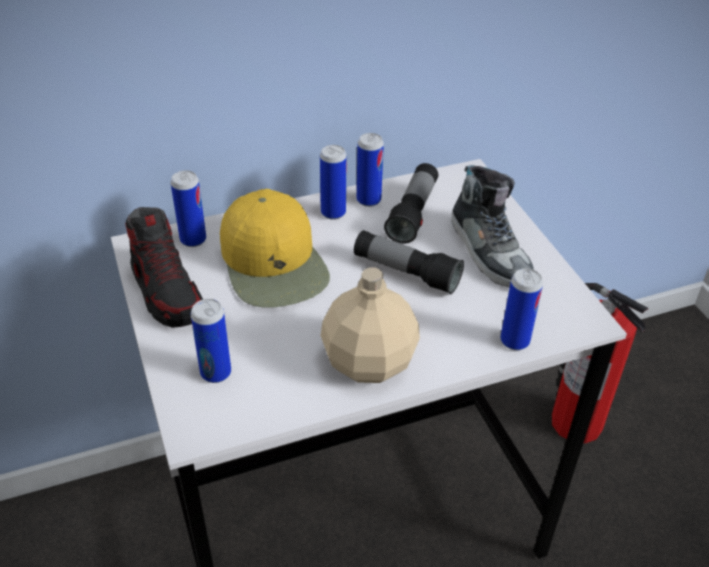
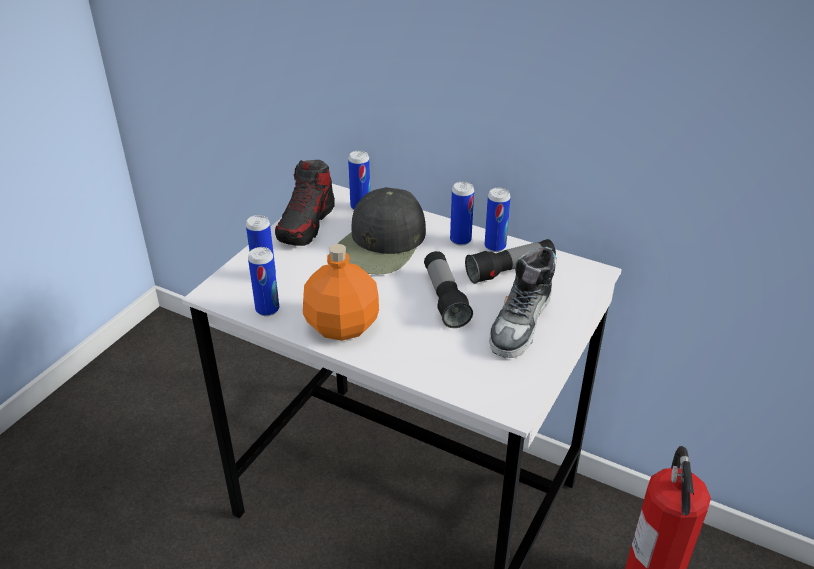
camera: 50 degrees right, 5 degrees down
(274, 263) = (381, 245): yellow cap -> black cap
(369, 361) = (343, 326): beige bottle -> orange bottle
(514, 341) = (442, 379): can -> can (267, 309)

